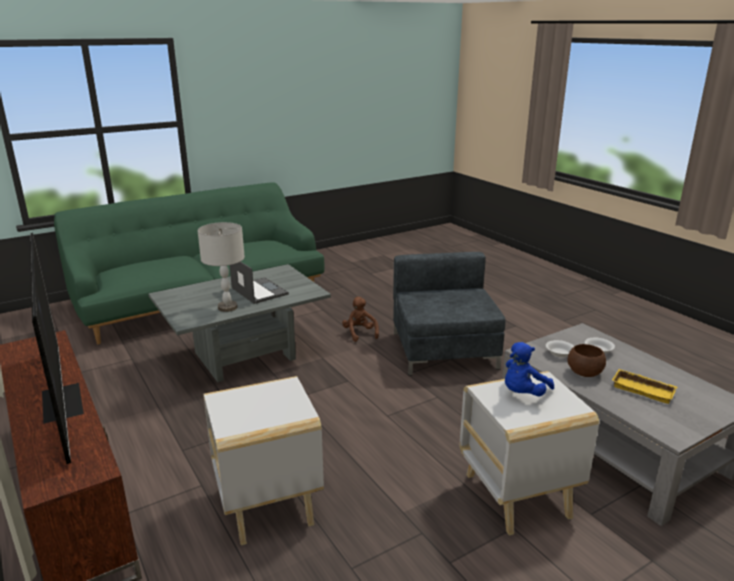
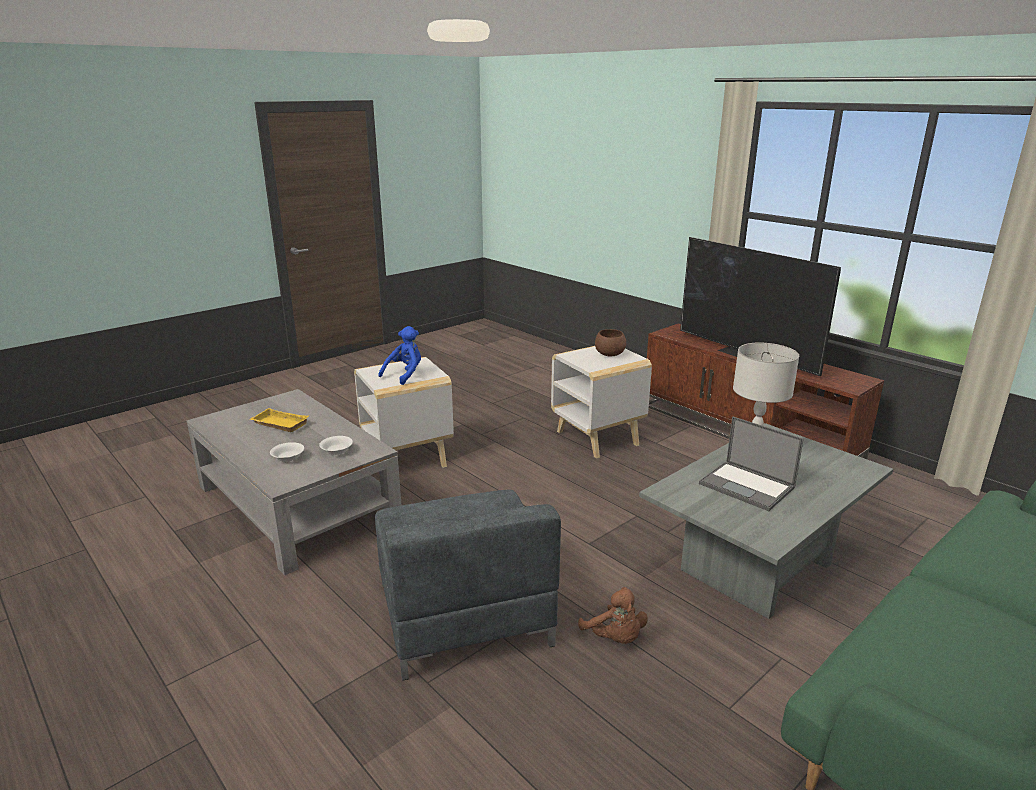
camera: 170 degrees right, 0 degrees up
(585, 372) = (324, 434): brown bowl -> brown bowl (609, 354)

